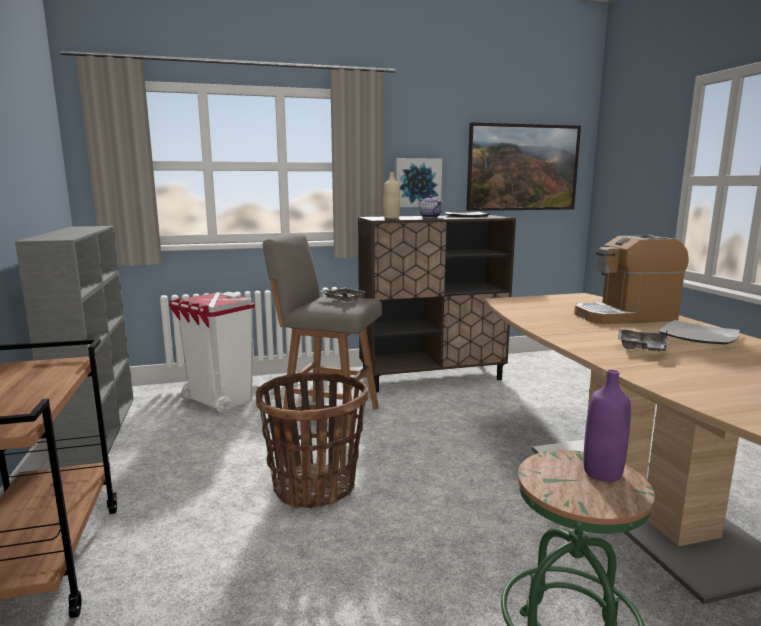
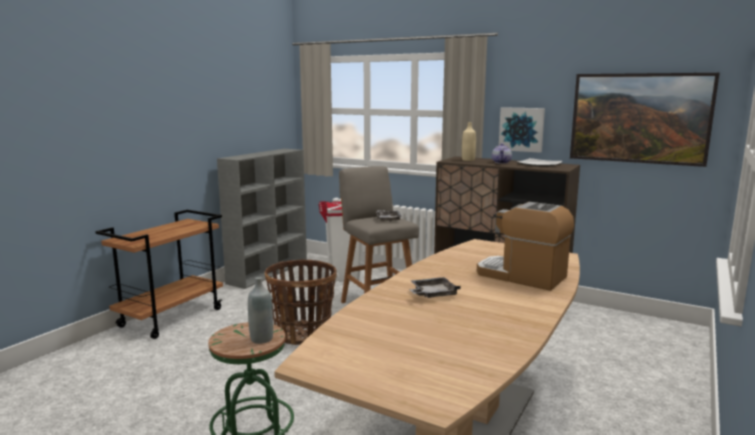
camera: 45 degrees right, 0 degrees up
(602, 472) = (261, 339): purple bottle -> grey bottle
(697, 336) = (511, 302): plate -> none

